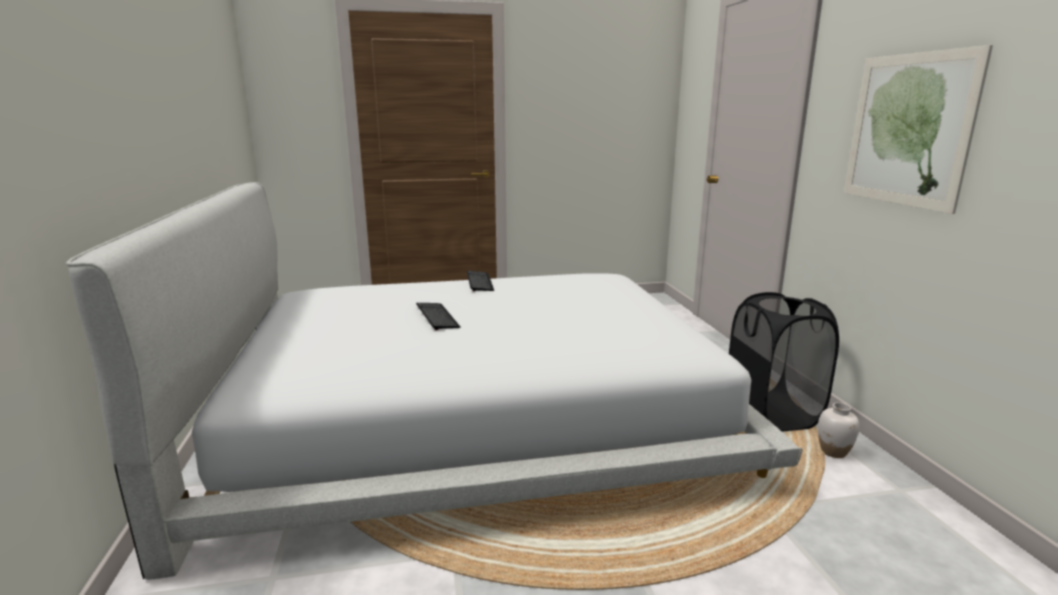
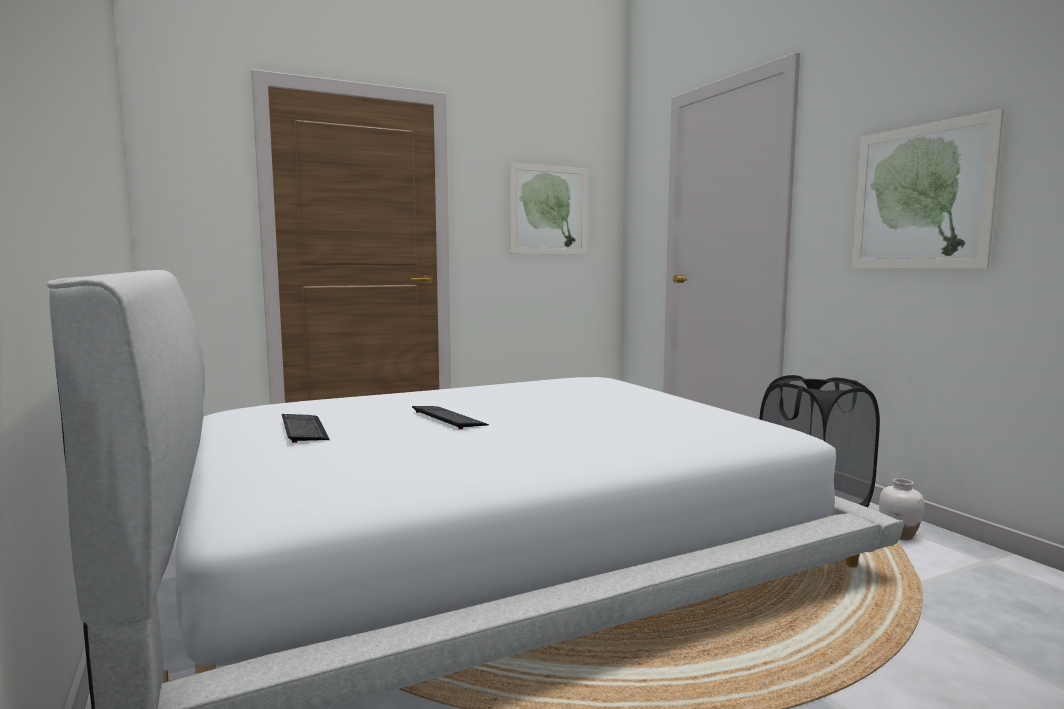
camera: 15 degrees left, 10 degrees down
(479, 282) = (464, 388): keyboard -> keyboard (304, 429)
(601, 108) = (549, 210): none -> picture

